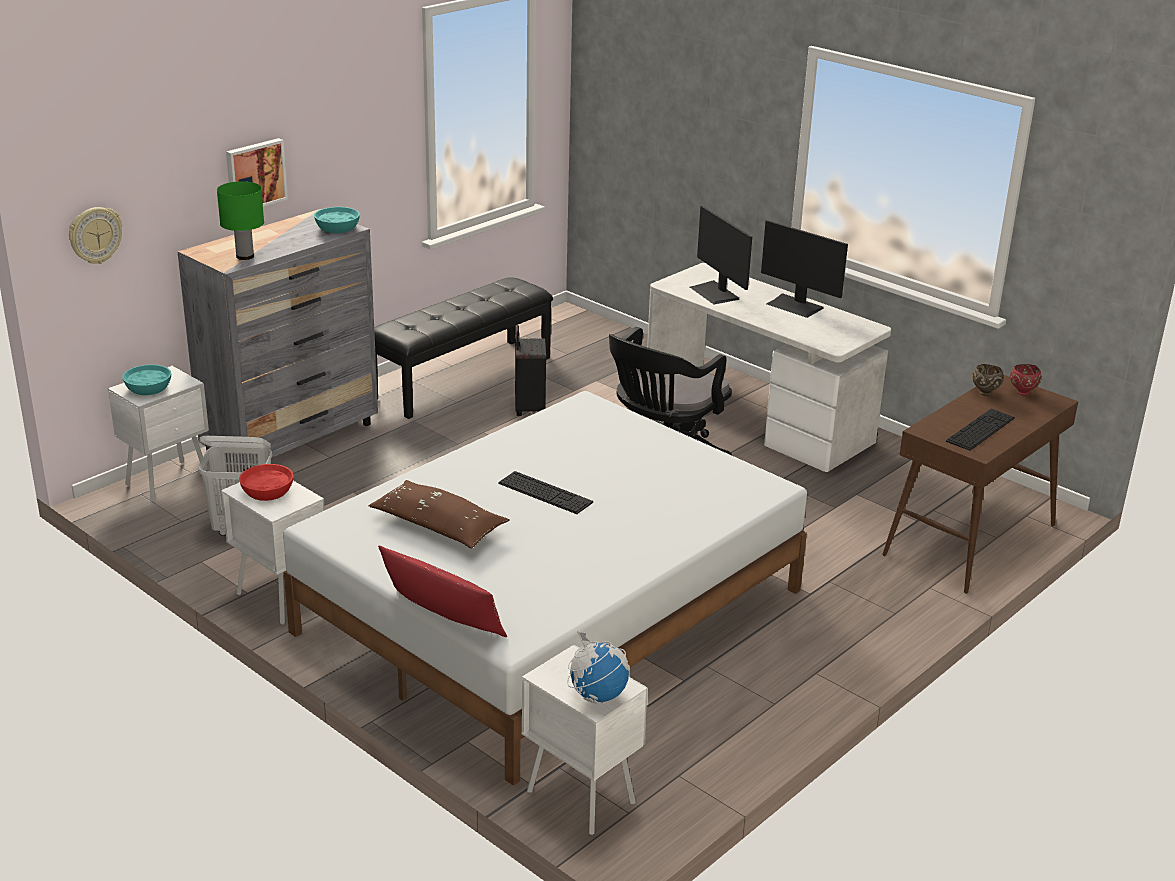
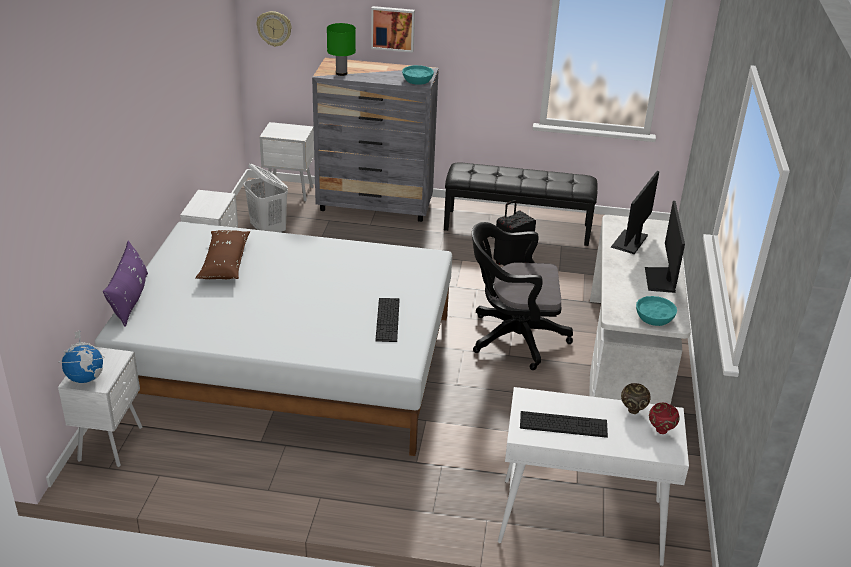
camera: 55 degrees right, 5 degrees up
(149, 388) = (281, 131): turquoise bowl -> turquoise bowl (655, 318)
(267, 491) = (209, 201): red bowl -> none
(443, 616) = (130, 299): red pillow -> purple pillow
(545, 493) = (299, 282): keyboard -> keyboard (387, 319)
(970, 541) = (579, 522): brown console table -> white console table

